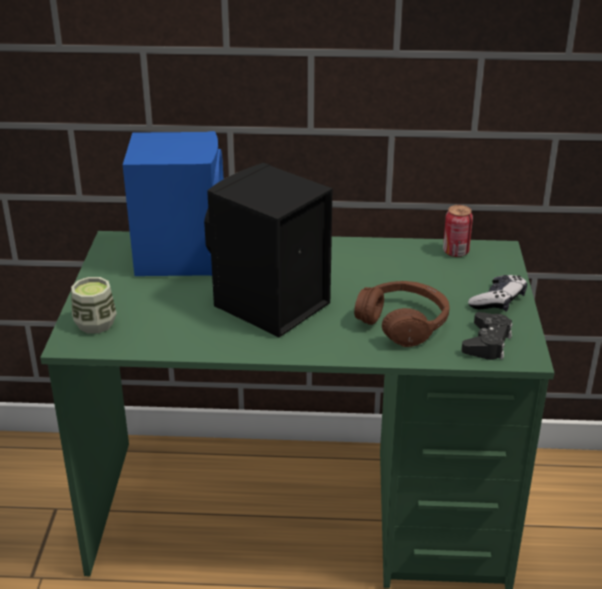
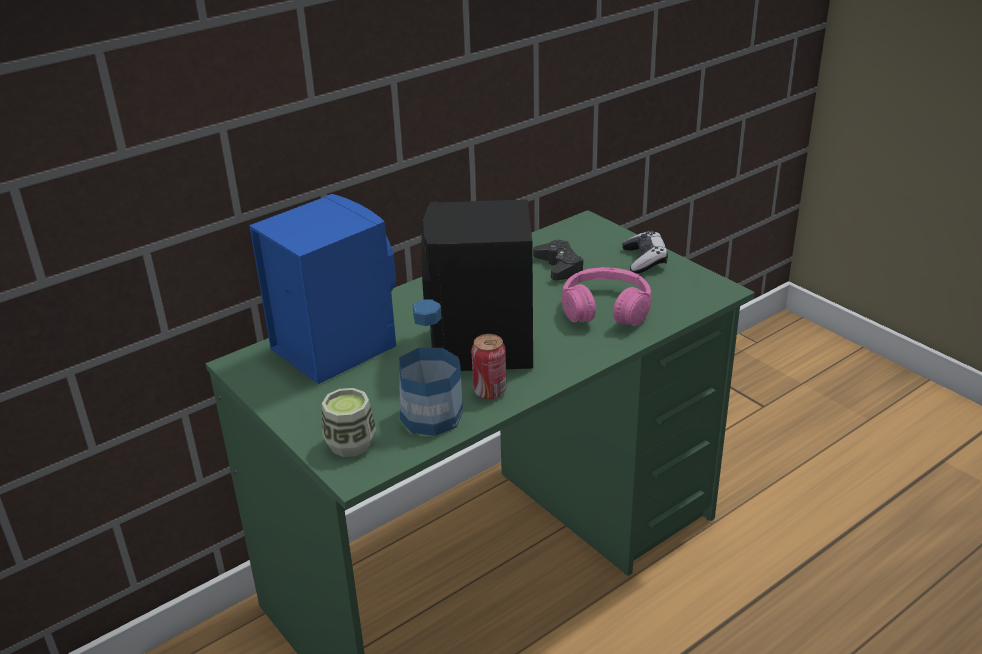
camera: 40 degrees left, 0 degrees up
(166, 333) = (431, 416): none -> bottle
(403, 323) = (606, 309): brown headphones -> pink headphones
(455, 252) = (558, 238): can -> can (490, 391)
(487, 343) = (684, 293): black game controller -> black game controller (559, 267)

